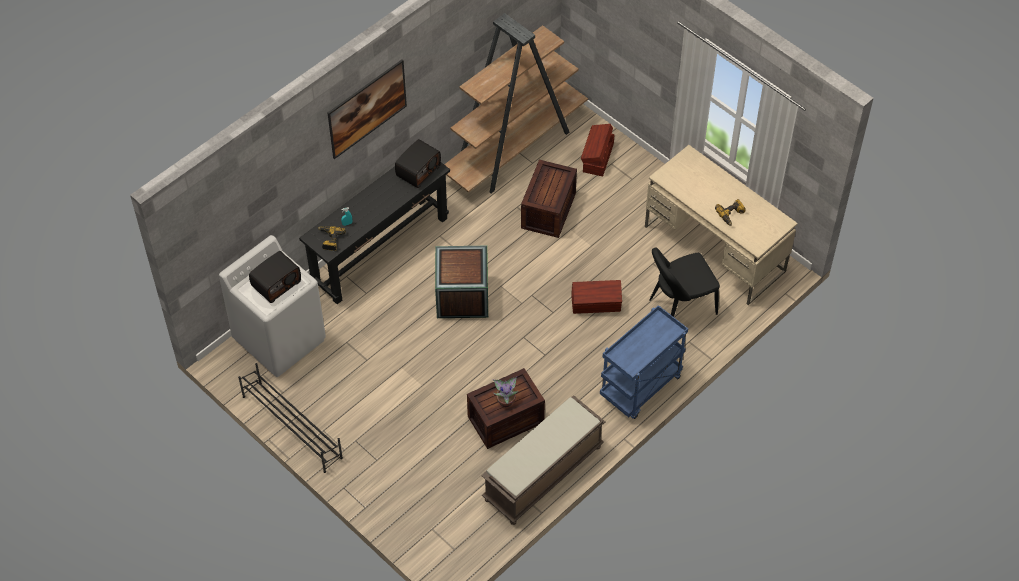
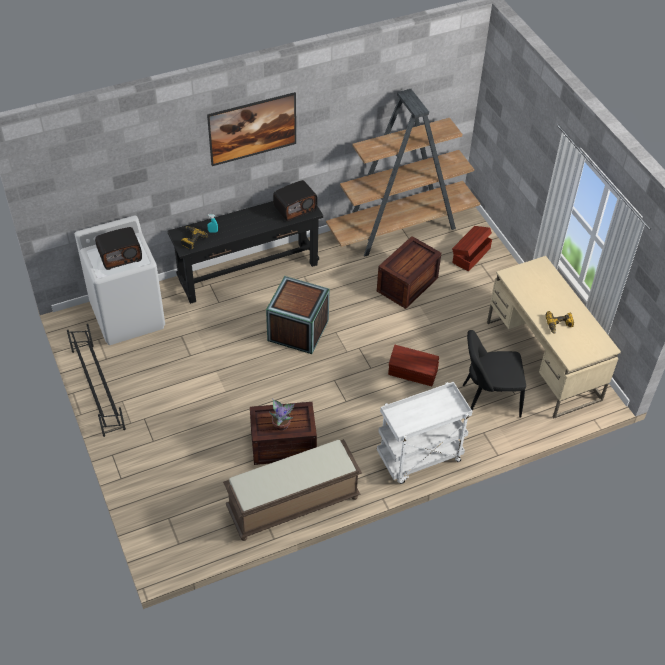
camera: 20 degrees right, 5 degrees down
(640, 388) = (419, 459): blue cart -> white cart

